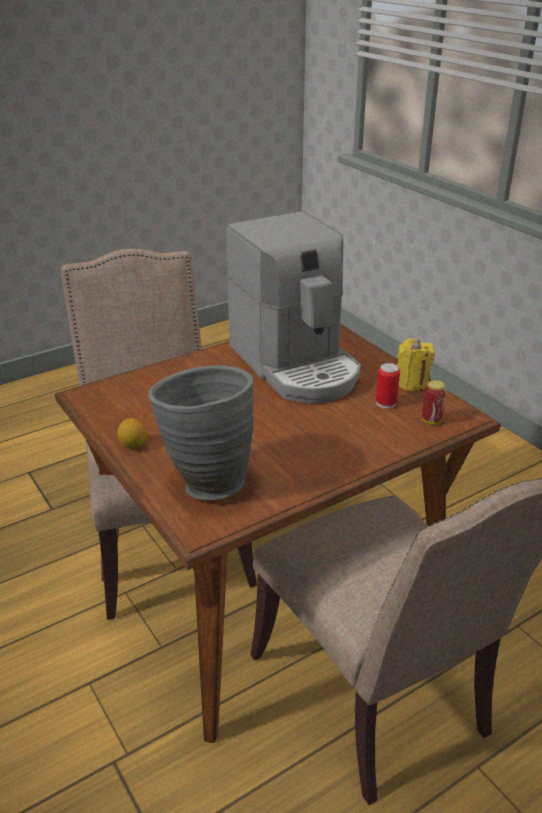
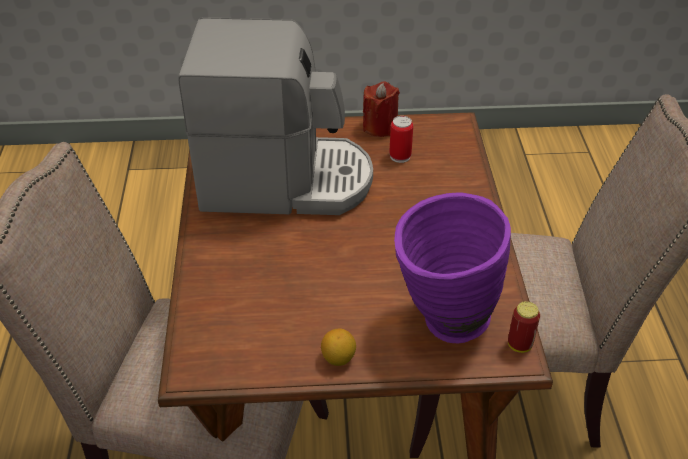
camera: 60 degrees left, 10 degrees up
(205, 481) = (441, 323): grey vase -> purple vase
(411, 383) = (380, 127): yellow candle -> red candle
(431, 420) = (447, 144): can -> can (519, 345)

